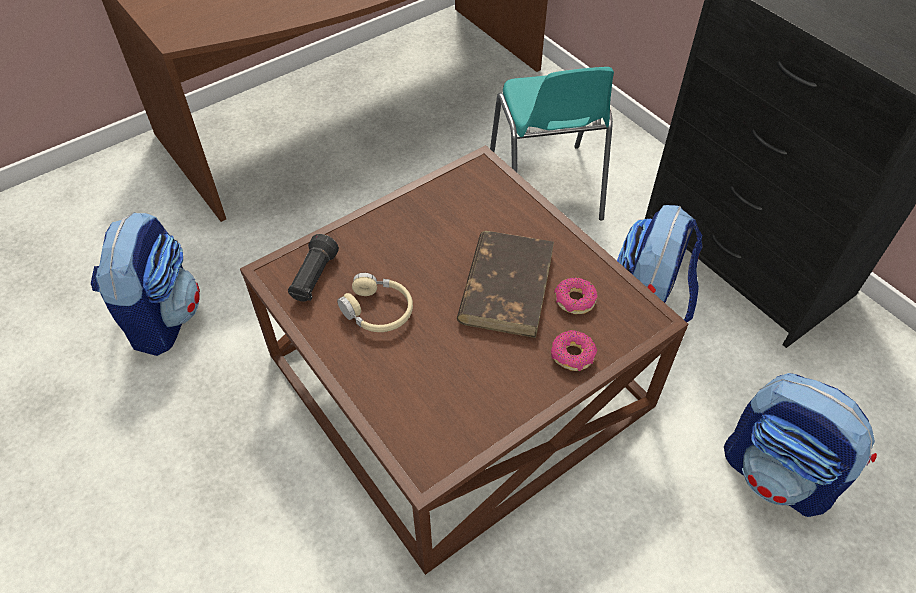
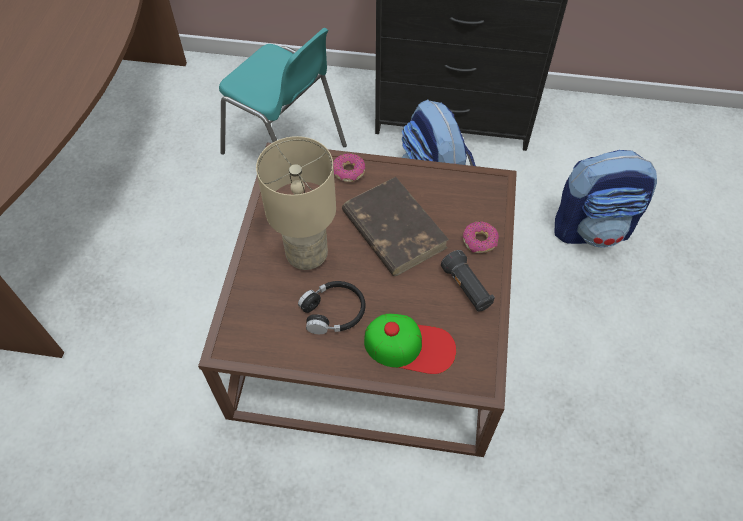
camera: 45 degrees left, 5 degrees up
(163, 317) = (104, 466): backpack -> none
(314, 278) = (262, 327): black flashlight -> black flashlight (466, 288)
(378, 311) = (333, 312): beige headphones -> black headphones
(404, 388) = (410, 346): none -> cap
(410, 253) = (306, 256): none -> beige table lamp
(574, 300) = (442, 206): donut -> donut (348, 171)

